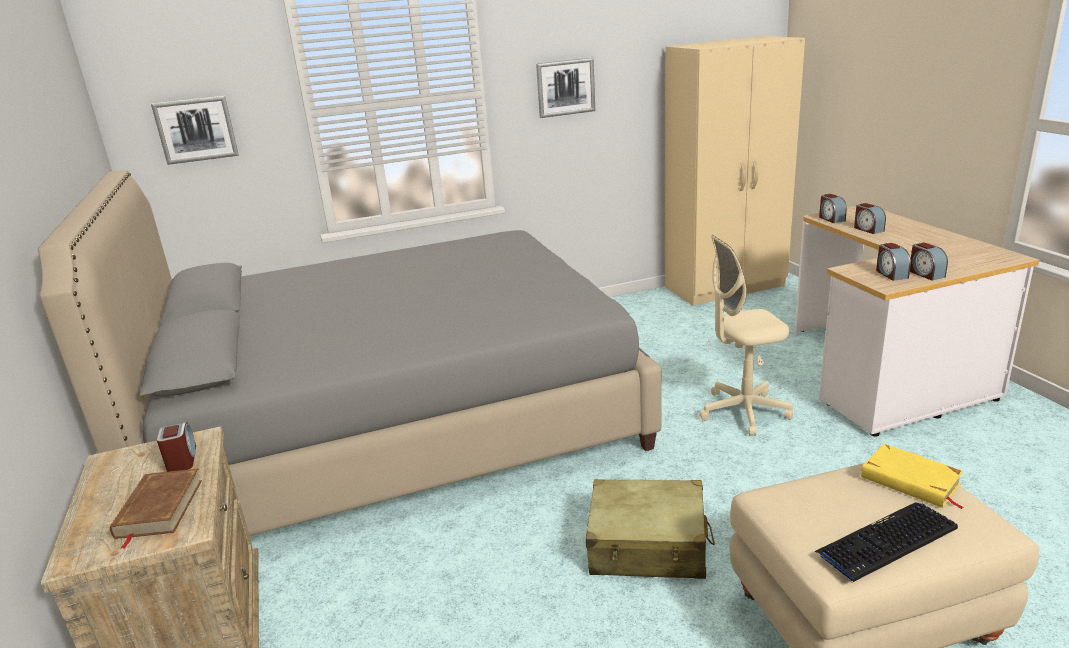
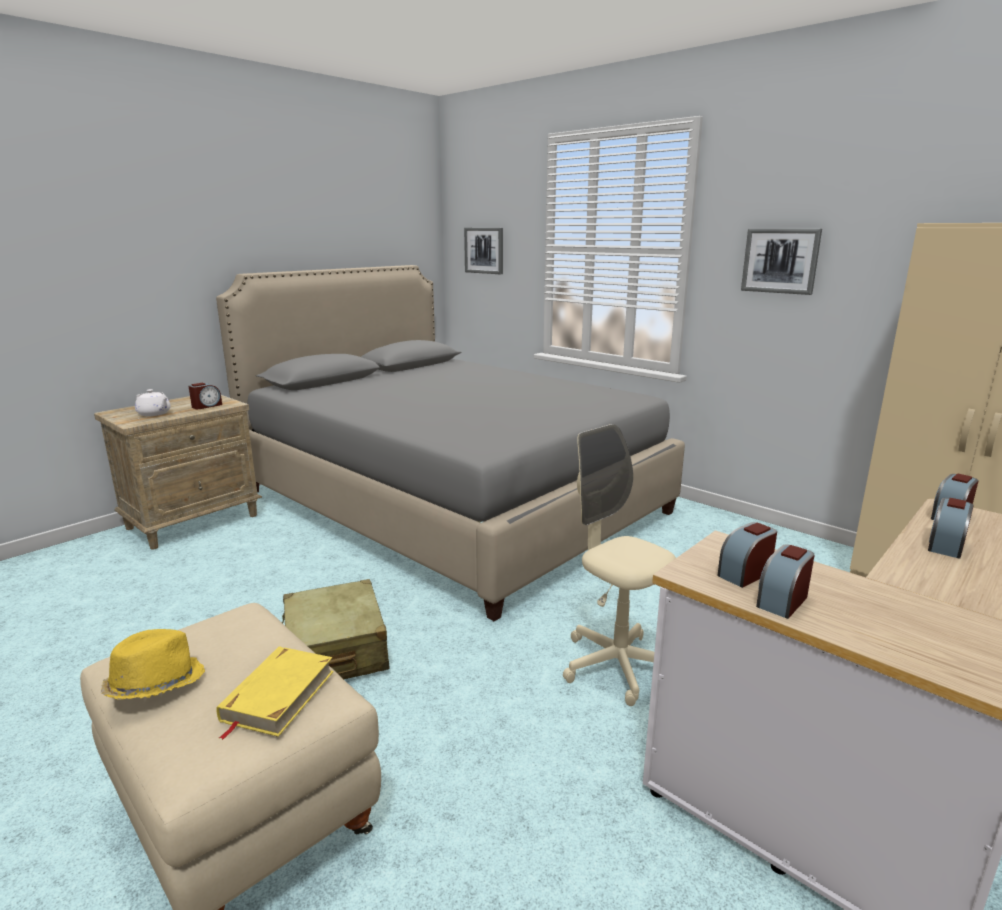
camera: 60 degrees right, 5 degrees down
(159, 509) = (154, 414): brown book -> white teapot
(886, 542) = (154, 685): keyboard -> yellow hat

